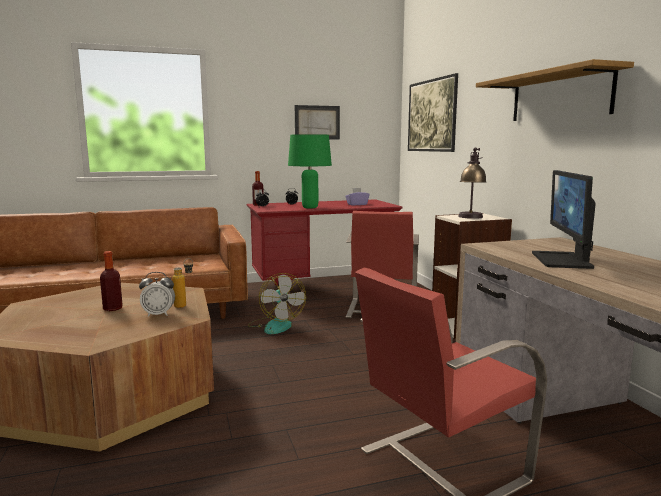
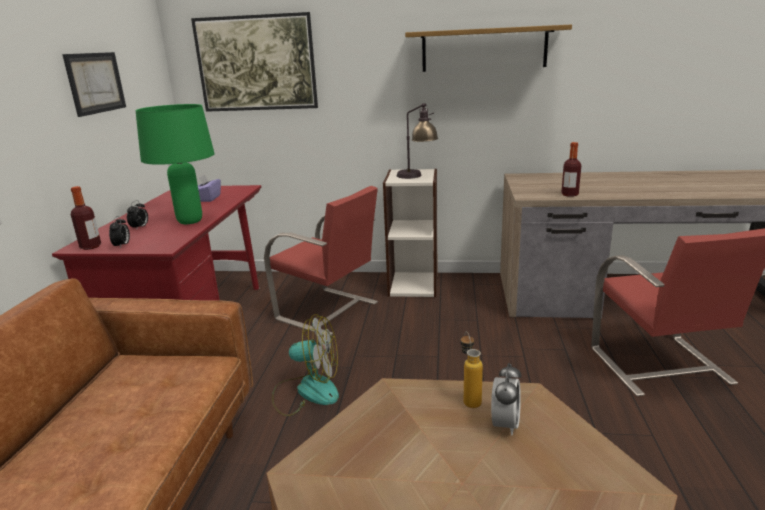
camera: 65 degrees left, 10 degrees up
(112, 308) = (453, 474): bottle -> bottle (569, 194)
(562, 260) = (596, 188): monitor -> none

